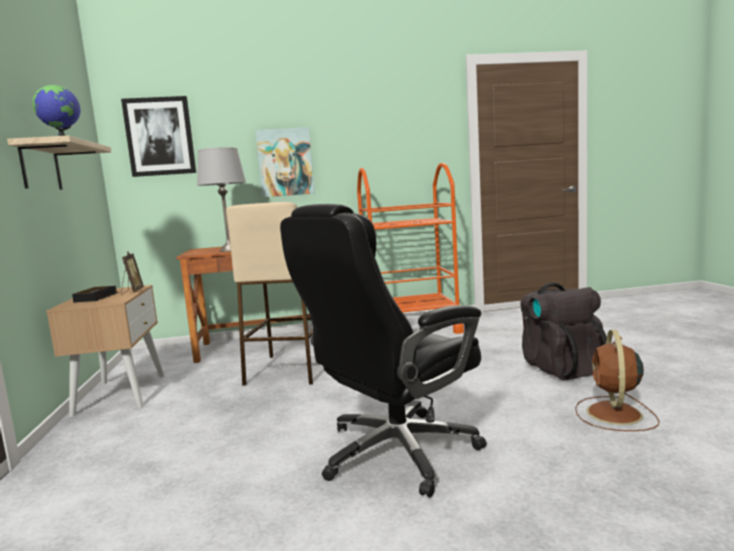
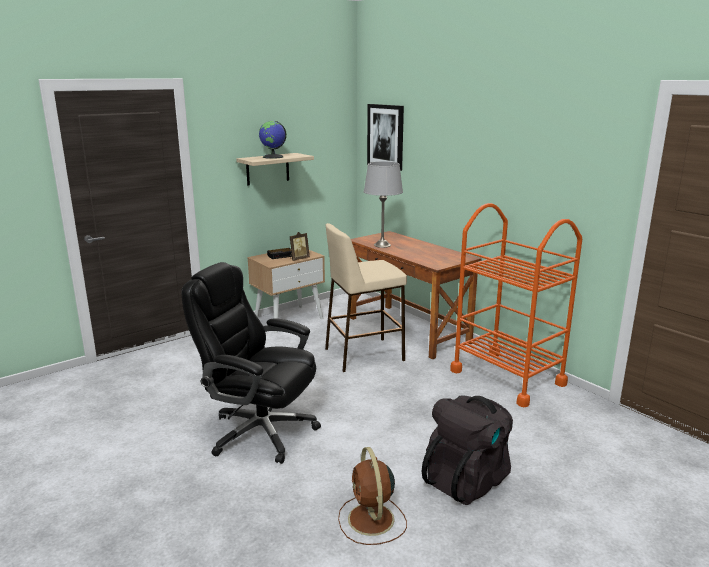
camera: 60 degrees right, 10 degrees up
(285, 162) = (458, 176): picture -> none
(614, 414) = (371, 520): brown fan -> brown fan turned 90 degrees counterclockwise

